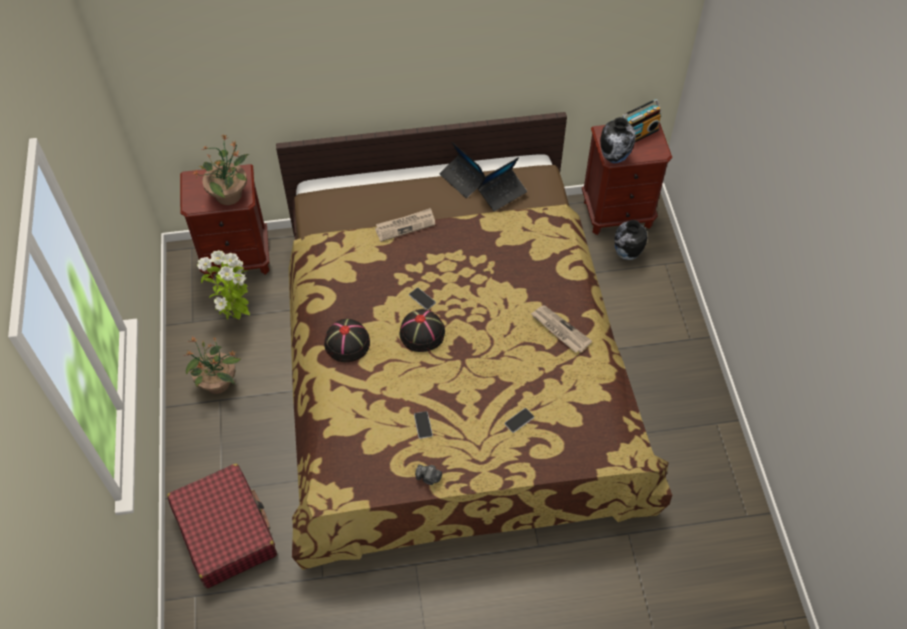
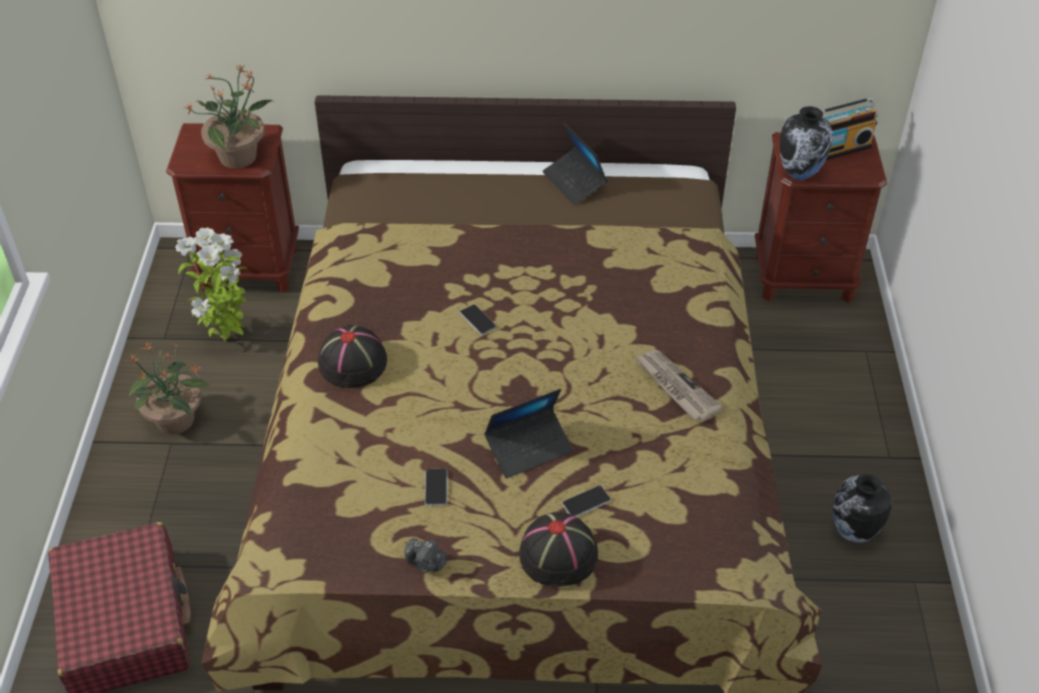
camera: 10 degrees right, 10 degrees down
(405, 226) = (477, 226): newspaper -> none
(422, 333) = (467, 364): black hat -> black hat (559, 554)
(502, 193) = (627, 203): laptop -> laptop (529, 448)
(626, 255) = (808, 332): vase -> vase (852, 533)

